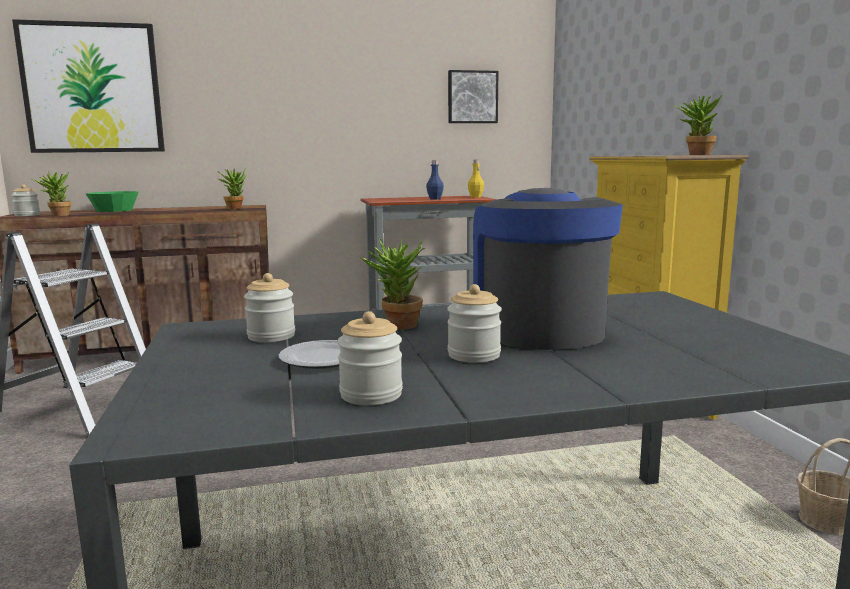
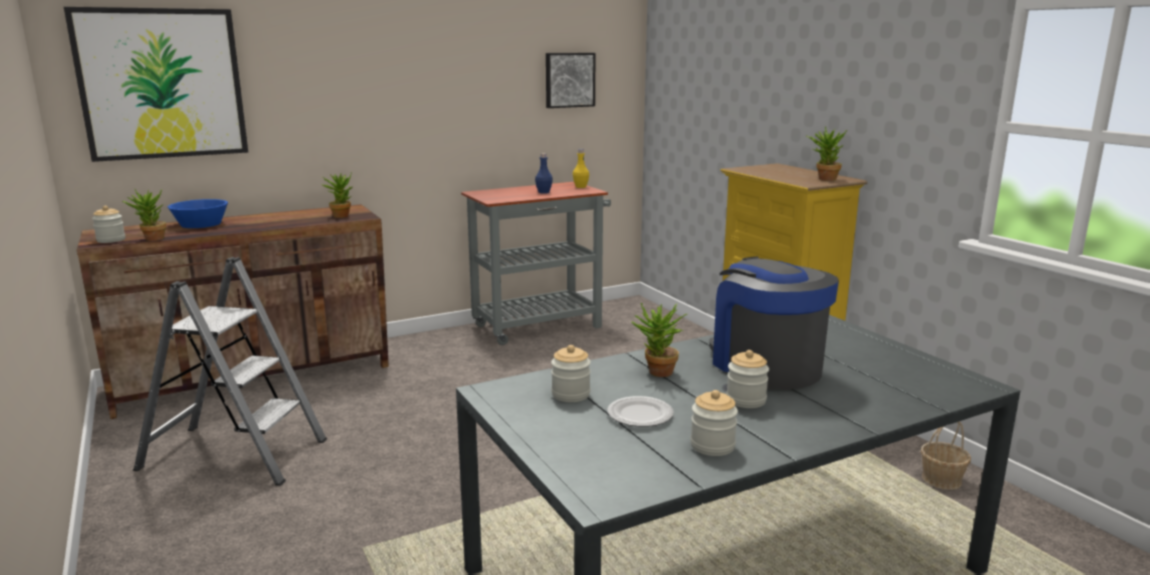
camera: 15 degrees left, 5 degrees up
(114, 210) = (201, 224): green bowl -> blue bowl

